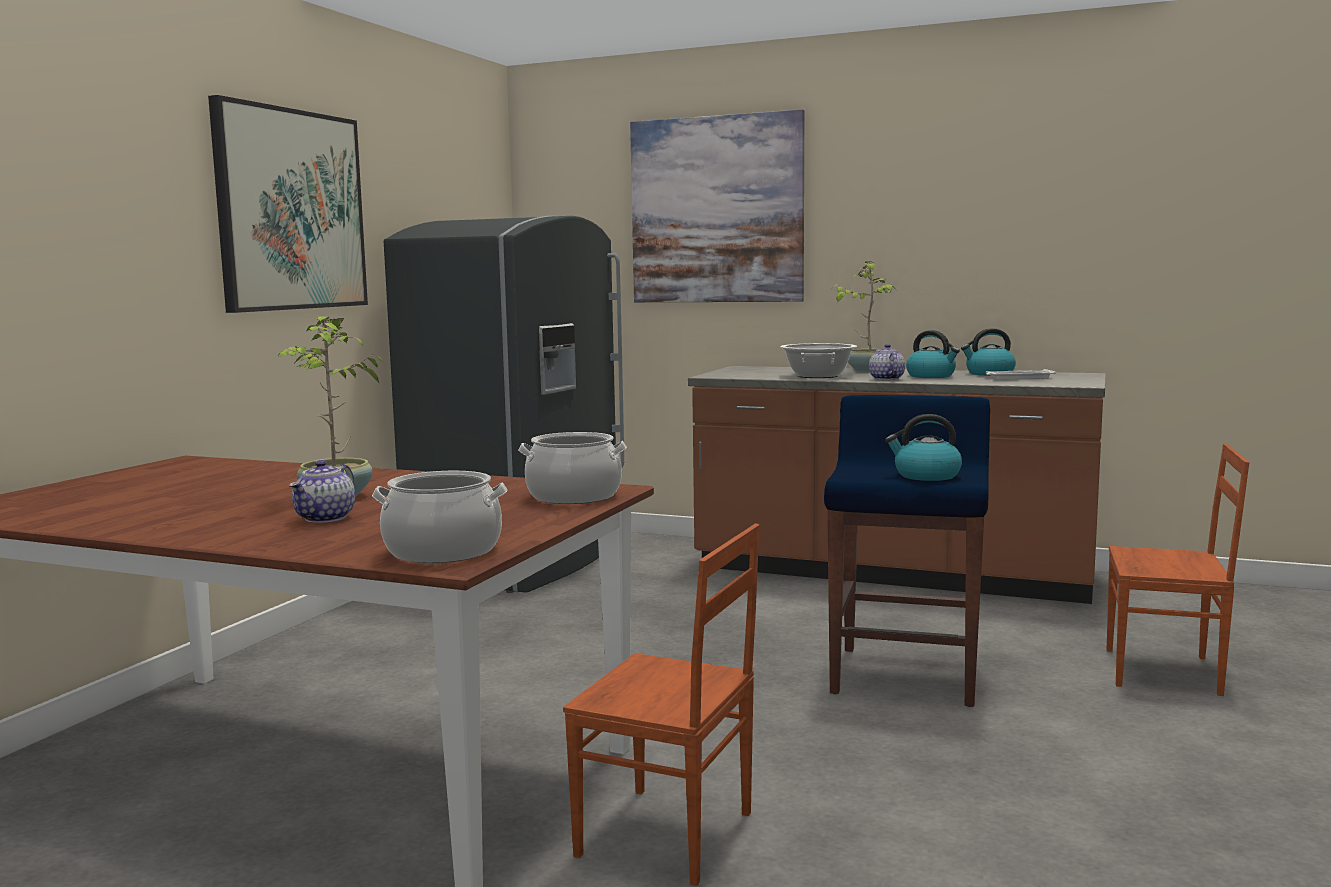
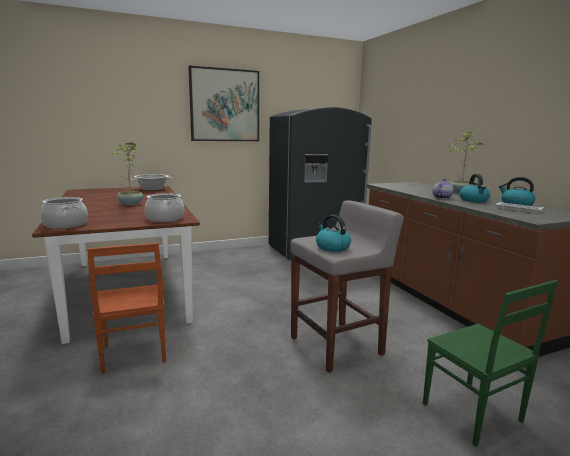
camera: 45 degrees right, 5 degrees up
(325, 518) = (99, 209): teapot -> none
(716, 210) = (421, 104): picture -> none
(818, 376) = (419, 191): cooking pot -> cooking pot (152, 189)
(906, 675) = (338, 345): blue stool -> grey stool
(1164, 672) = (472, 414): brown chair -> green chair

